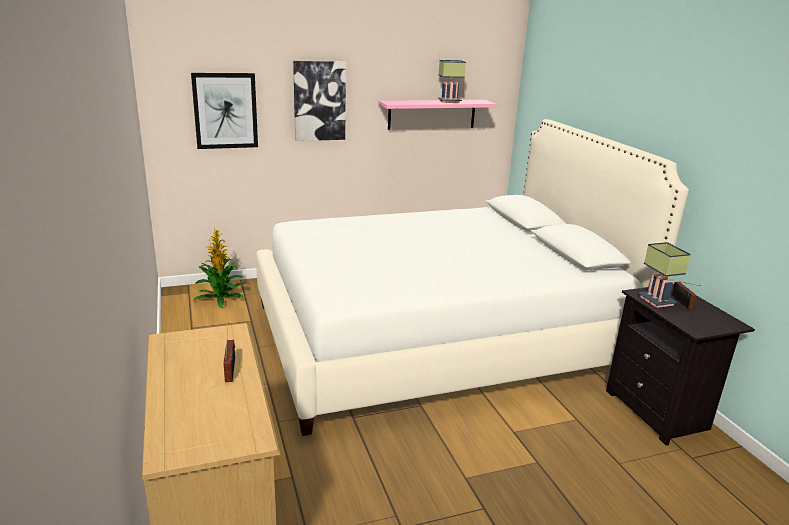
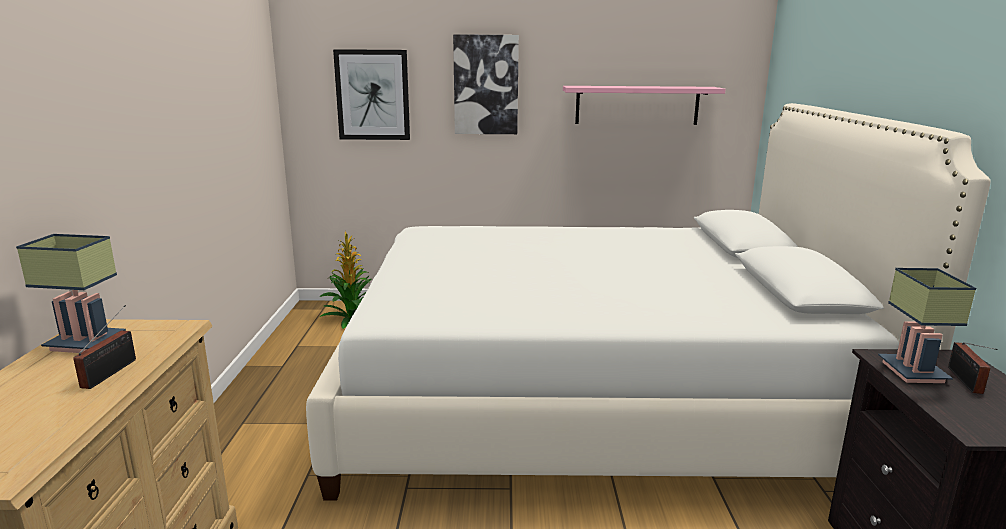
camera: 20 degrees right, 5 degrees down
(450, 101) = (659, 86): table lamp -> table lamp (90, 343)

